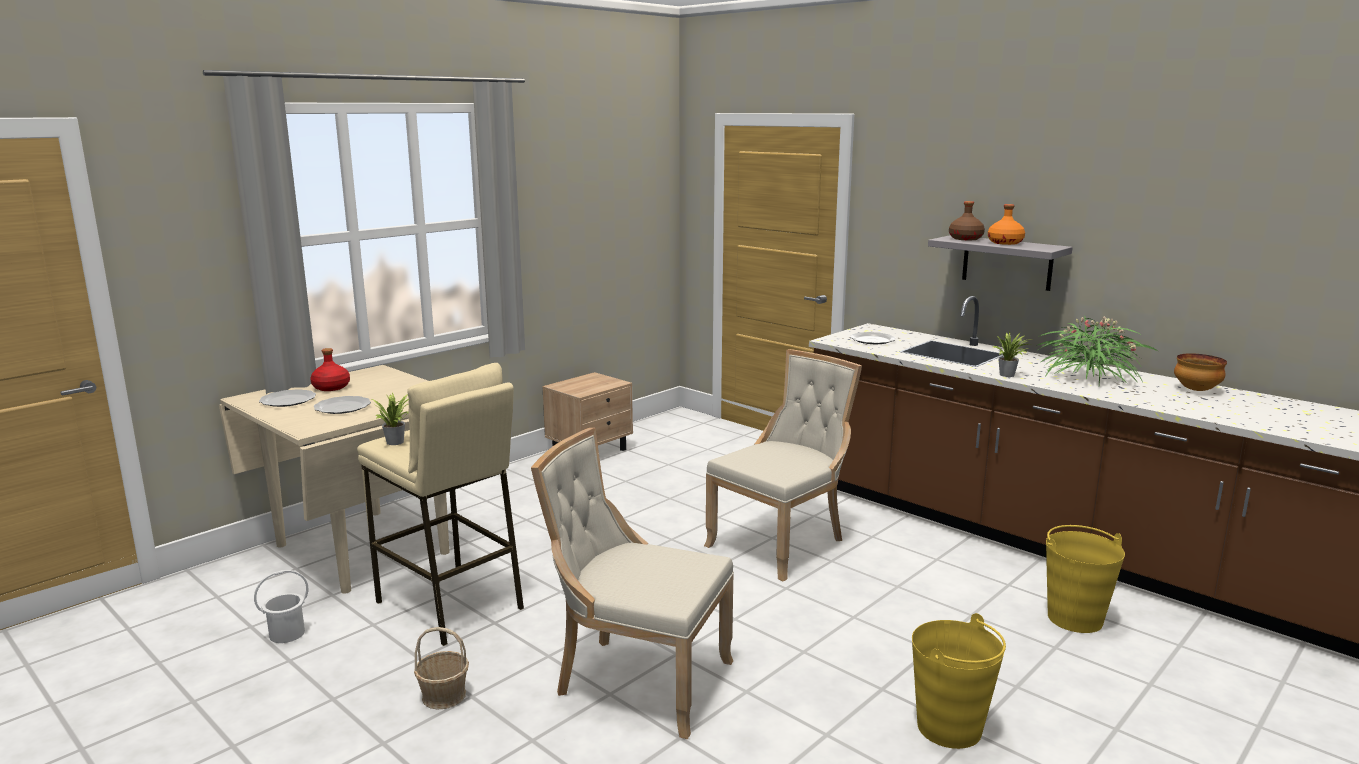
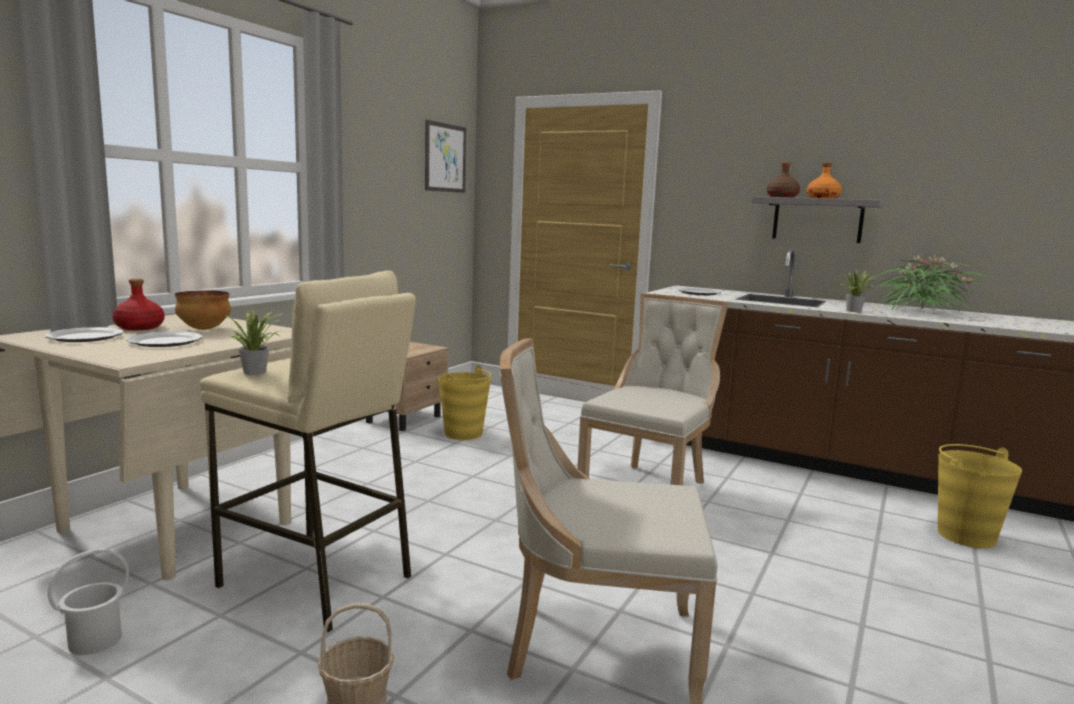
camera: 15 degrees left, 5 degrees down
(640, 182) = (445, 158): none -> picture
(949, 728) = (965, 660): yellow bucket -> yellow bucket (463, 434)
(1196, 390) = (1019, 319): bowl -> bowl (203, 329)

